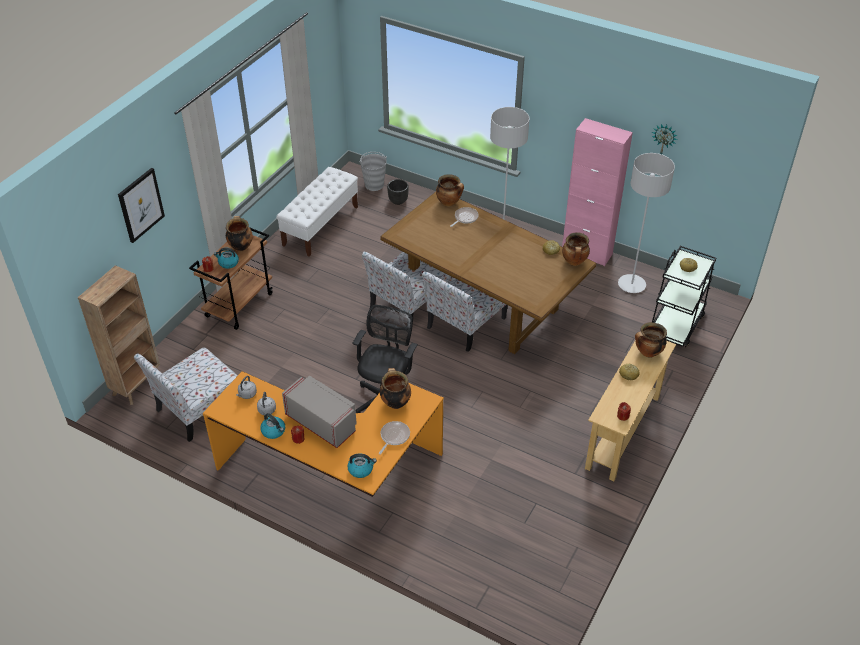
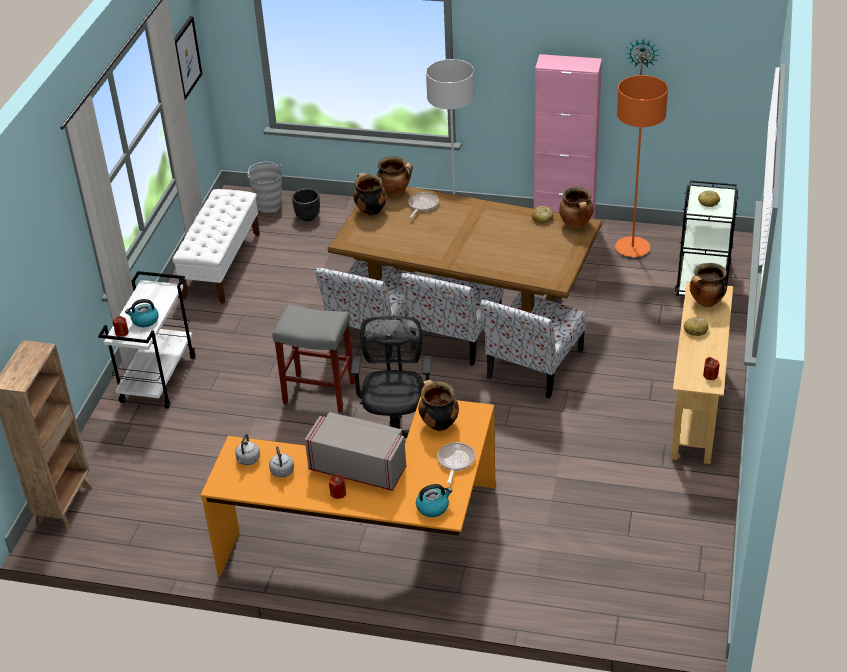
camera: 15 degrees left, 5 degrees down
(140, 205) = (36, 257): picture -> picture (185, 58)
(198, 409) = (160, 512): chair -> chair (533, 365)
(239, 304) = (158, 379): brown cart -> white cart
(240, 246) = (151, 298): cooking pot -> cooking pot (370, 211)
(274, 431) = (303, 492): kettle -> none
(346, 344) = (318, 393): none -> grey stool
(631, 285) = (632, 248): grey floor lamp -> orange floor lamp

